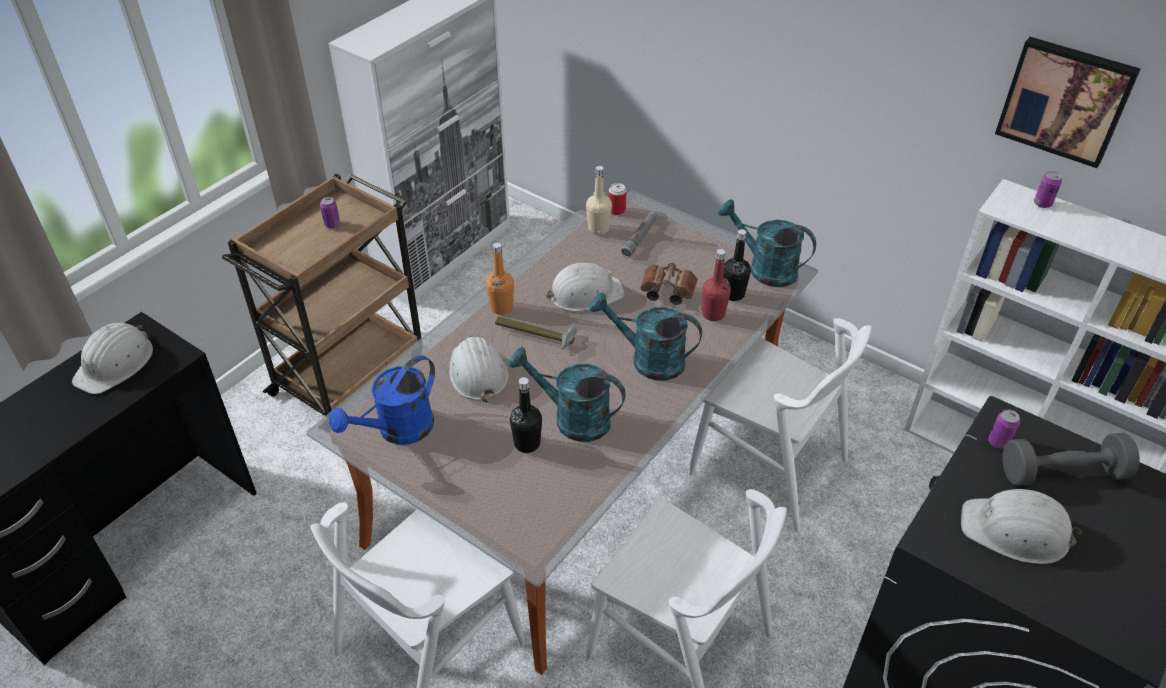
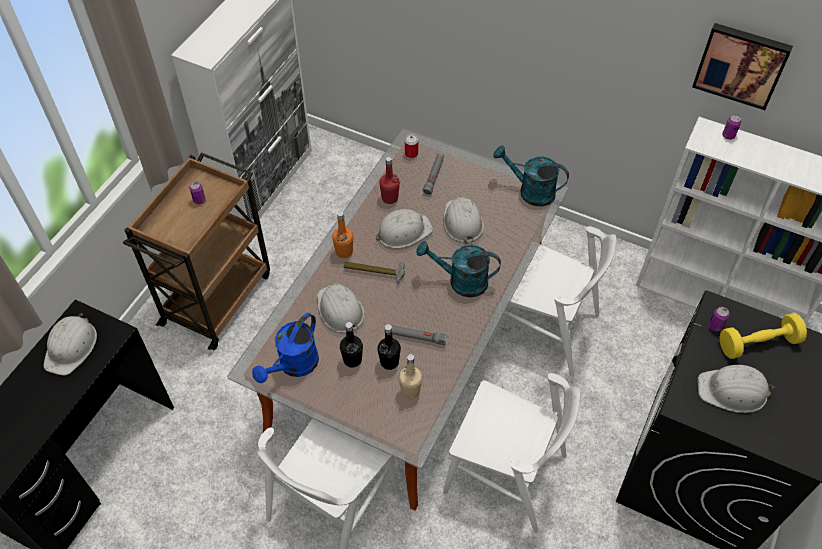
camera: 10 degrees left, 10 degrees up
(572, 418) = (416, 337): turquoise watering can -> grey flashlight
(598, 229) = (401, 172): beige bottle -> beige bottle (410, 391)
(666, 292) = (462, 222): brown binoculars -> white hard hat
(713, 314) = (500, 236): red bottle -> red bottle (390, 198)
(733, 294) = (511, 217): black bottle -> black bottle (352, 360)
(1062, 473) = (758, 343): grey dumbbell -> yellow dumbbell

